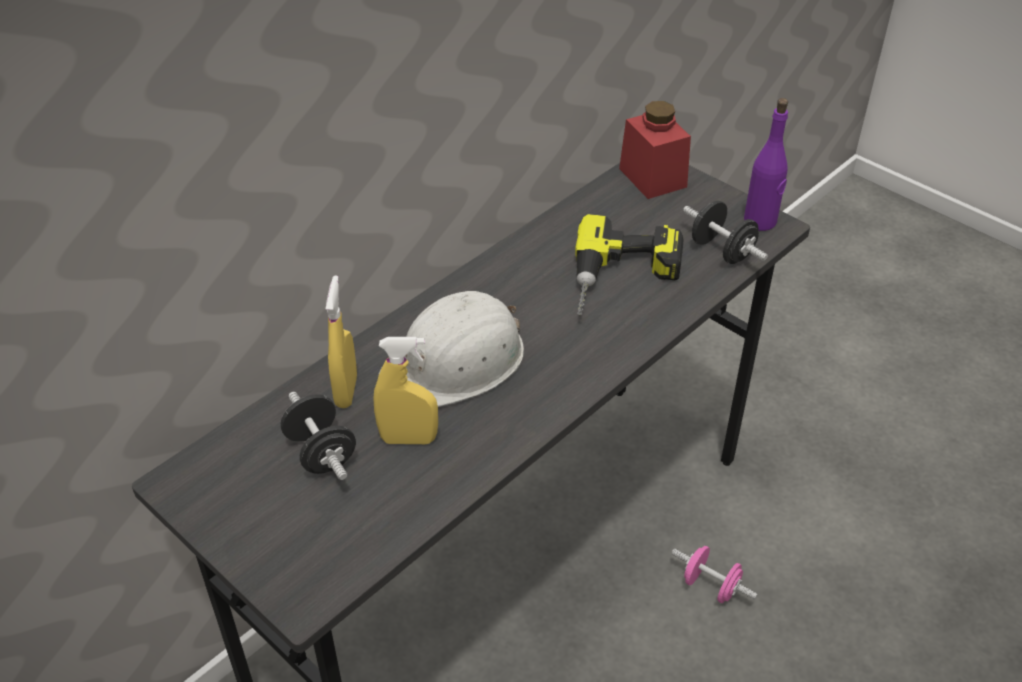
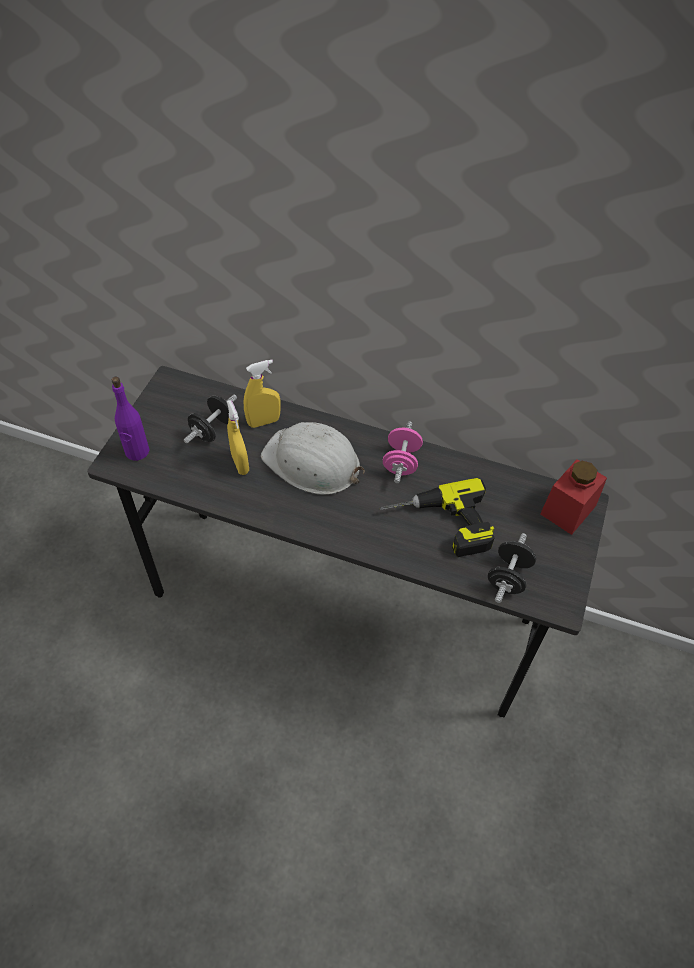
camera: 65 degrees right, 10 degrees up
(710, 586) = (385, 733): pink dumbbell -> pink dumbbell (401, 462)
(760, 221) = (561, 594): purple bottle -> purple bottle (137, 451)

